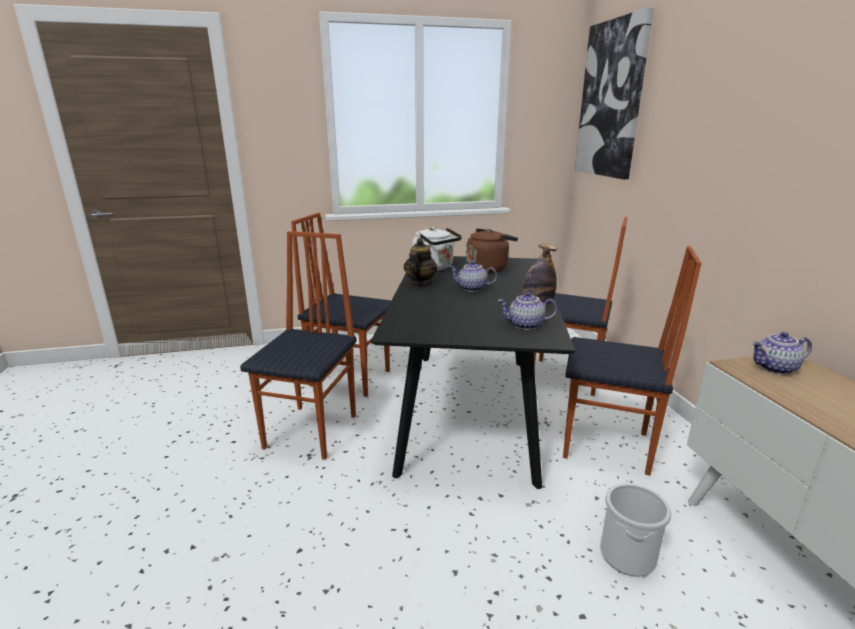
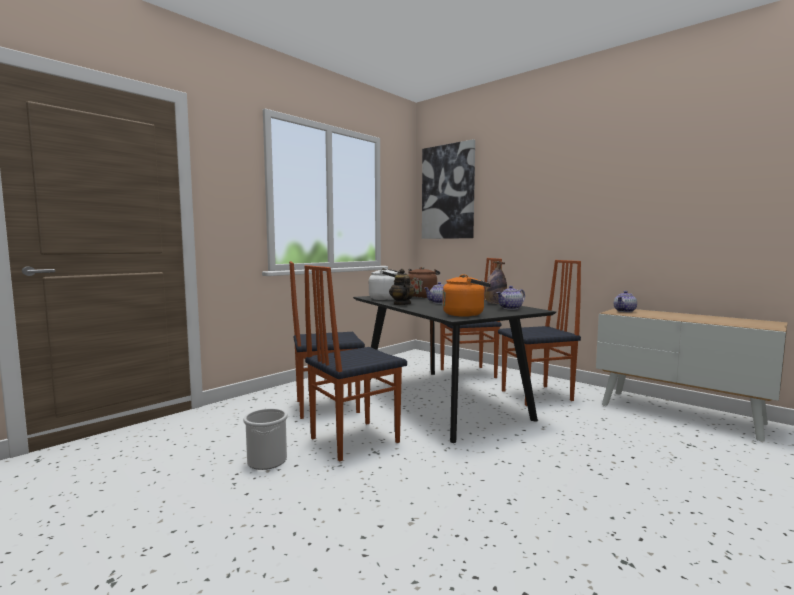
camera: 35 degrees left, 15 degrees down
(313, 431) = (353, 440): chair -> chair turned 105 degrees counterclockwise
(428, 327) = (466, 314): none -> orange kettle
(627, 554) = (612, 430): bucket -> bucket (267, 460)

